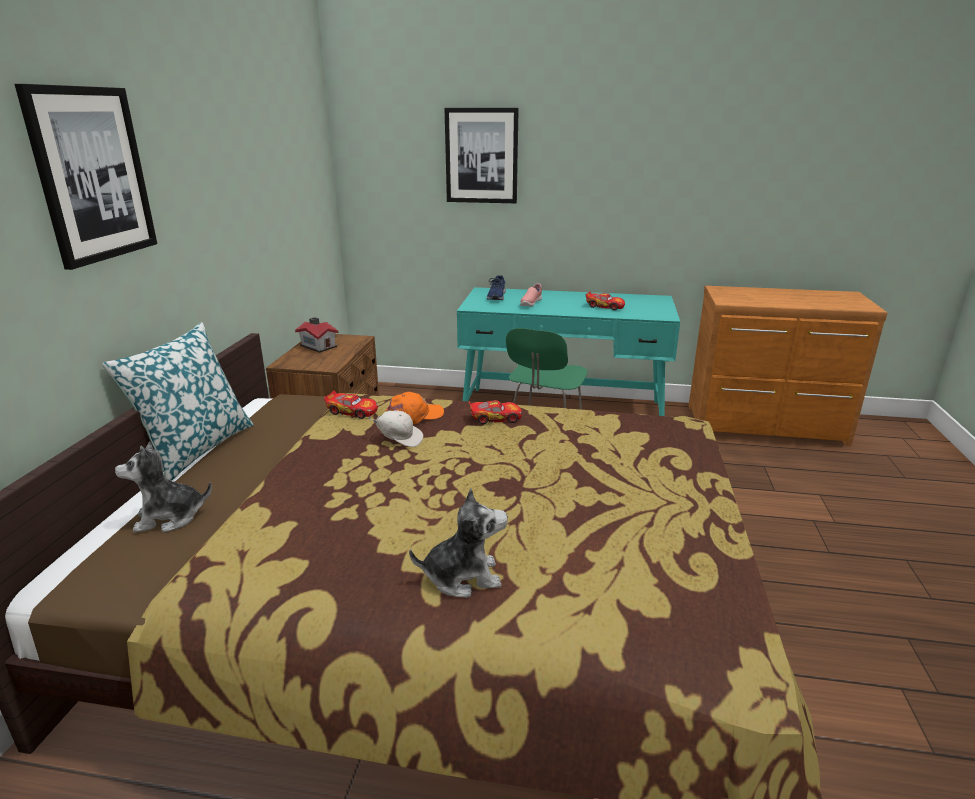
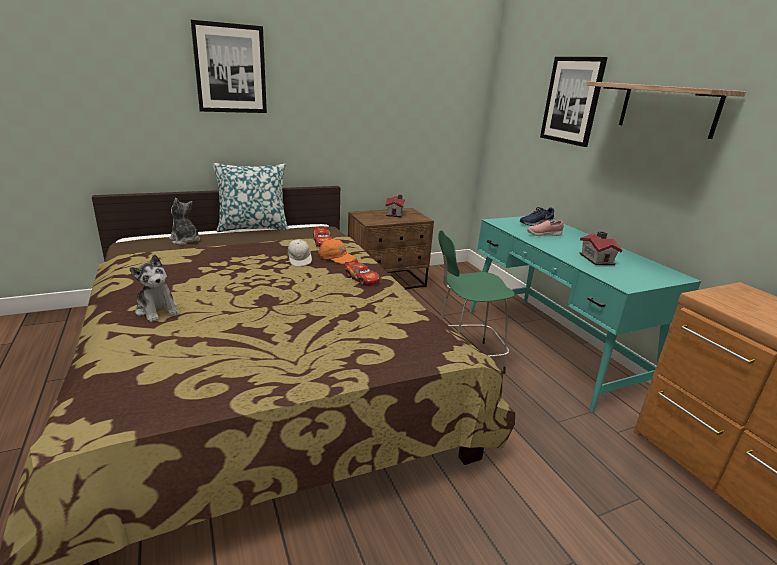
camera: 55 degrees right, 0 degrees up
(602, 155) = (667, 109): none -> shelf
(605, 306) = (597, 259): toy car -> toy house

